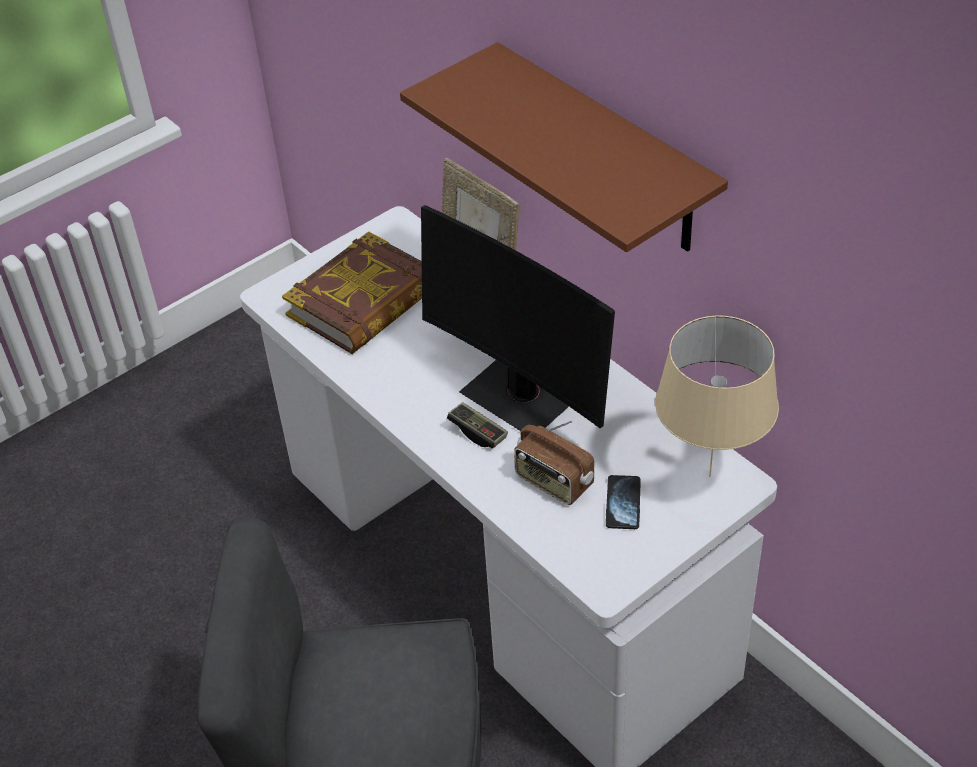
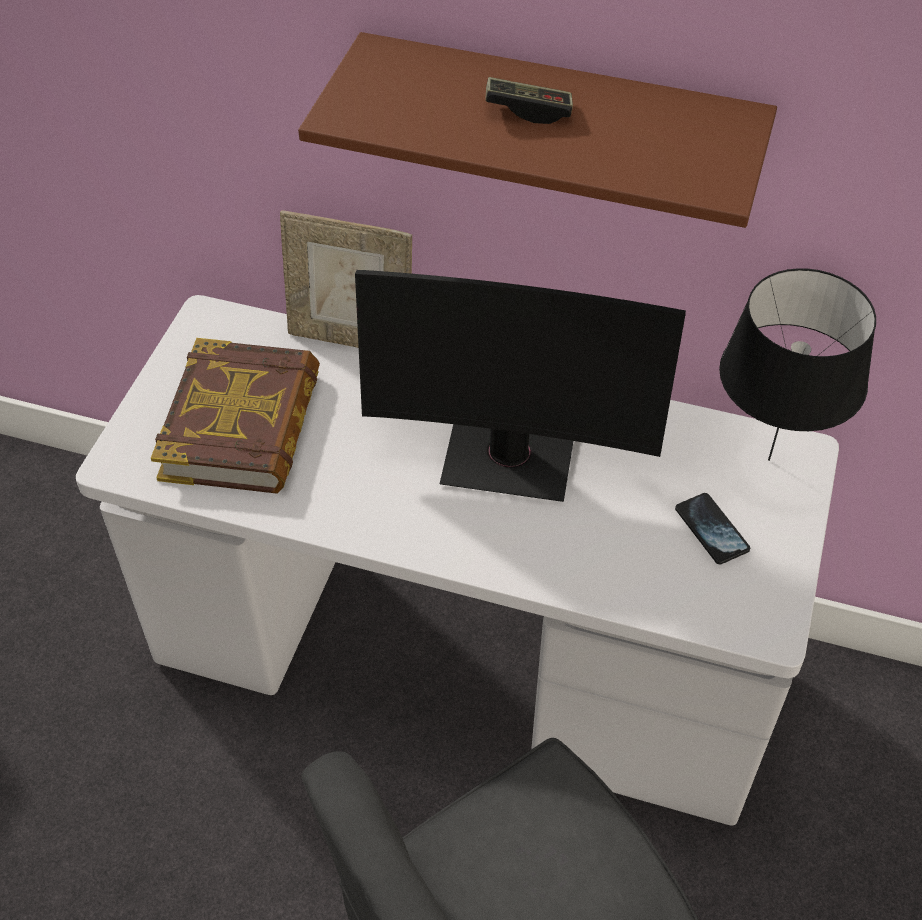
camera: 35 degrees left, 5 degrees up
(478, 432) = (496, 521): game controller -> game controller (528, 110)
(553, 482) = (623, 540): radio -> none
(711, 476) = (769, 459): beige table lamp -> black table lamp

